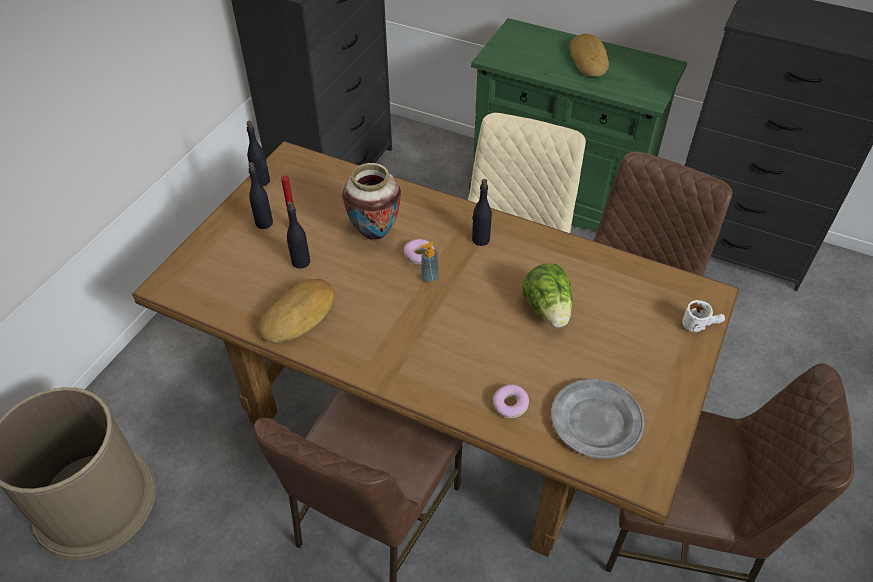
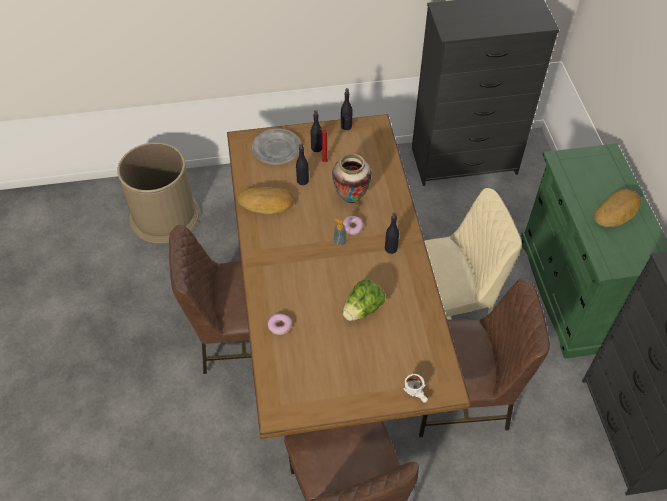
camera: 55 degrees right, 5 degrees up
(596, 420) = (299, 371): grey plate -> grey plate (277, 148)

